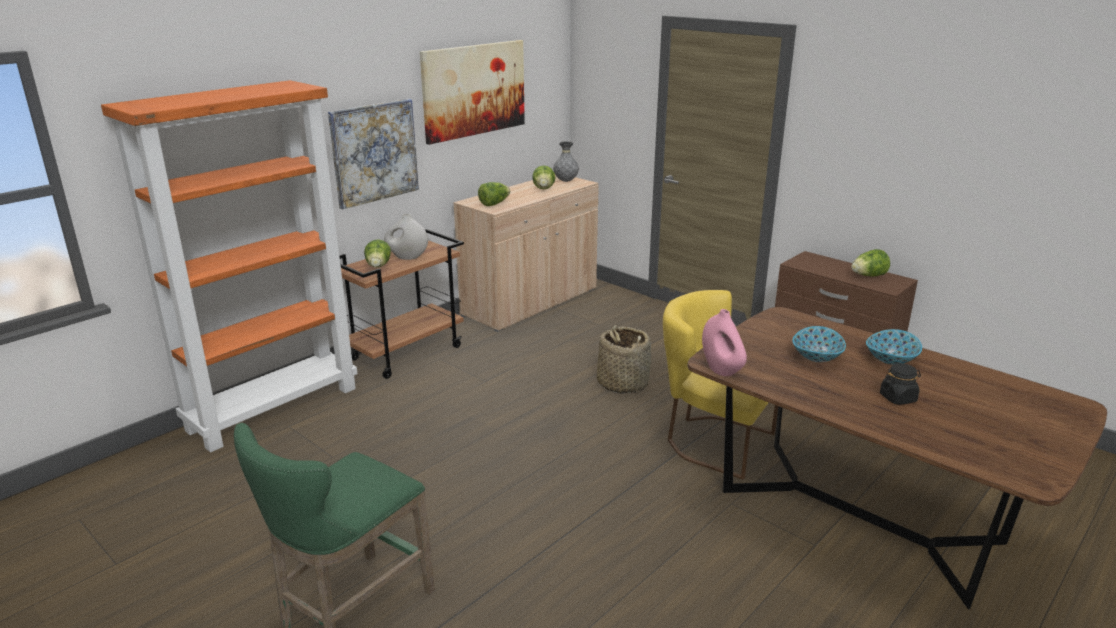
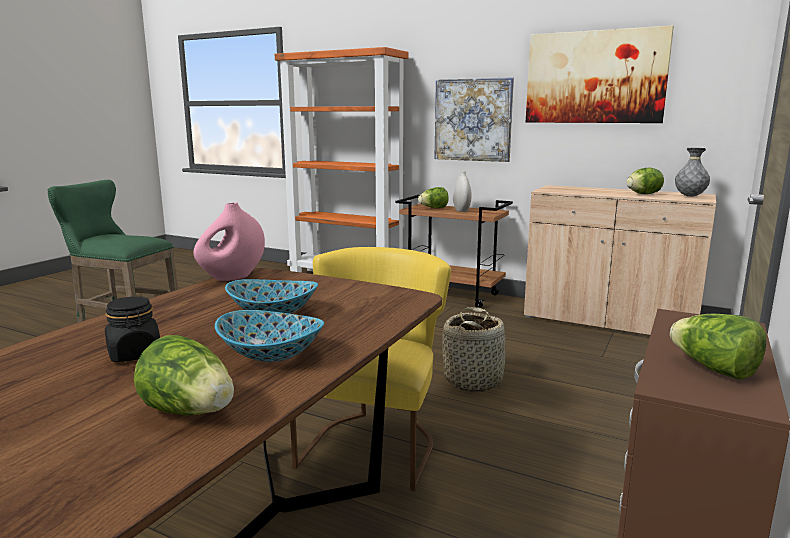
camera: 75 degrees right, 10 degrees down
(494, 204) = (561, 189): lettuce -> lettuce (190, 412)

